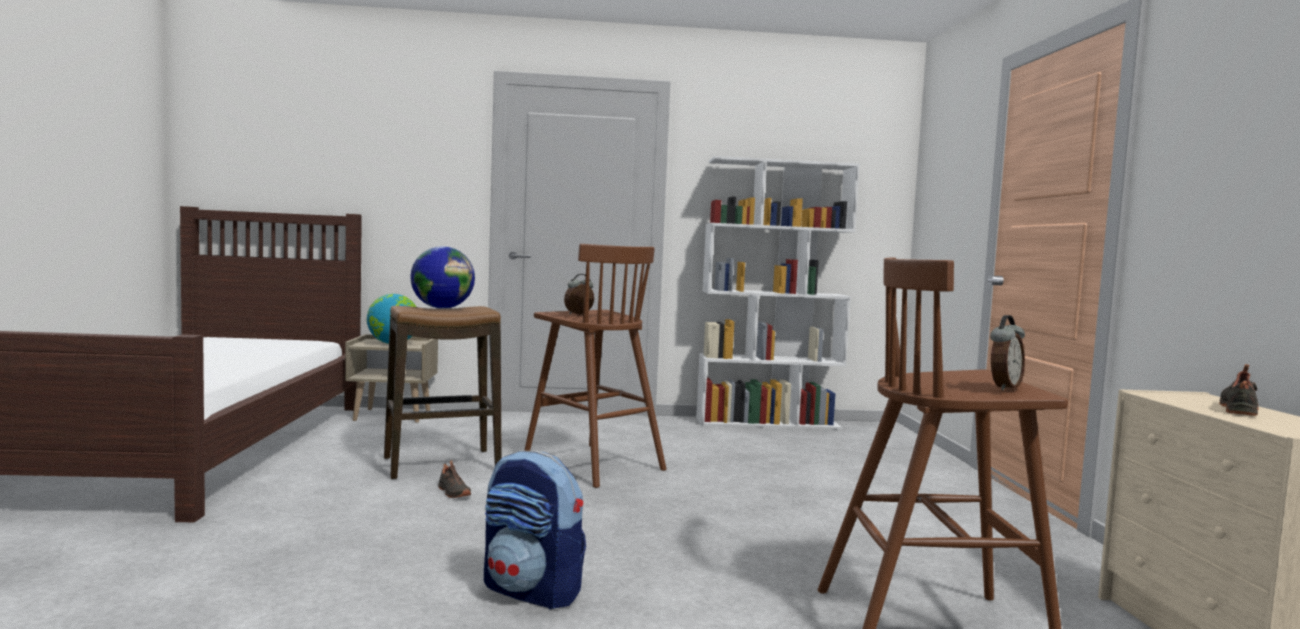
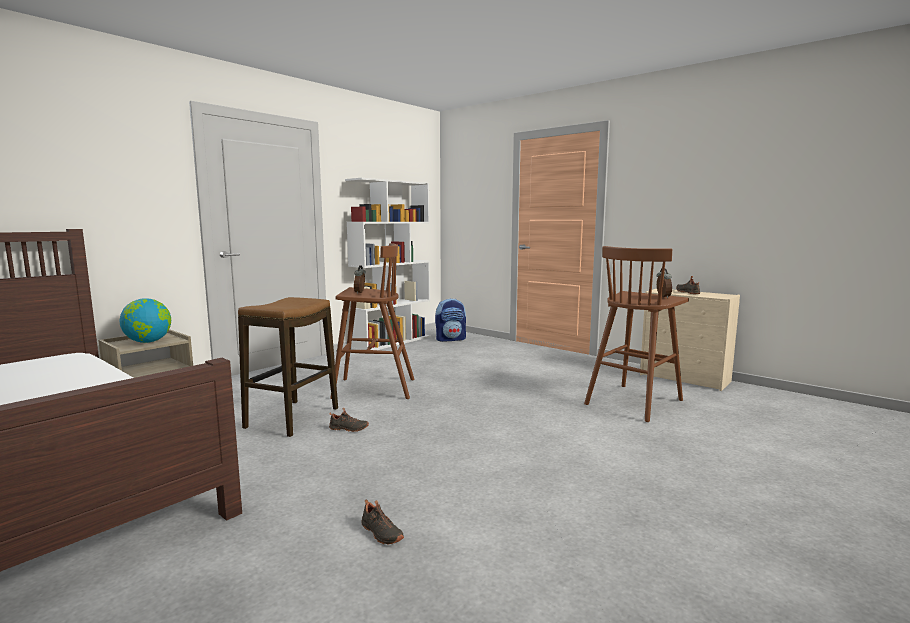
camera: 45 degrees left, 5 degrees up
(198, 593) = (380, 533): none -> black shoe
(442, 308) = (276, 303): globe -> none
(533, 591) = (512, 450): backpack -> backpack (450, 339)

